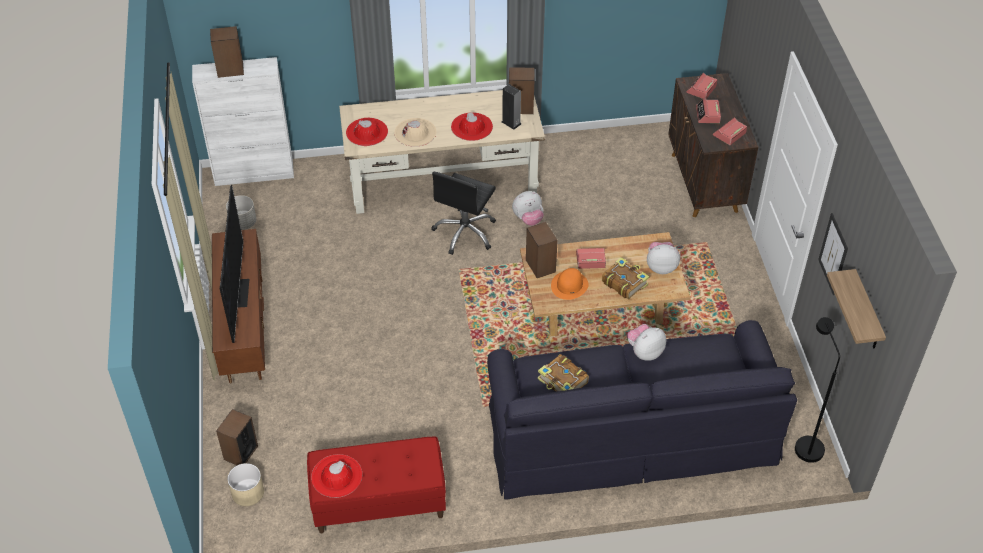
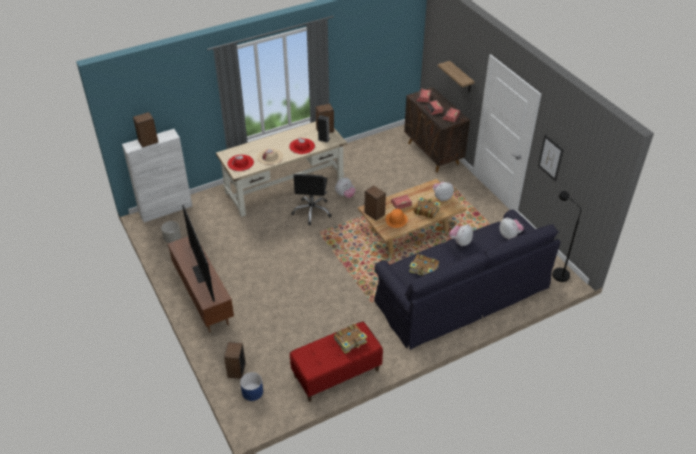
camera: 20 degrees left, 5 degrees down
(247, 492) = (252, 392): beige planter -> blue planter
(336, 476) = (315, 360): red hat -> none
(402, 462) = (350, 341): none -> book
(731, 363) = (509, 235): none -> plush toy
(867, 312) = (588, 180): shelf -> shelf (461, 77)

